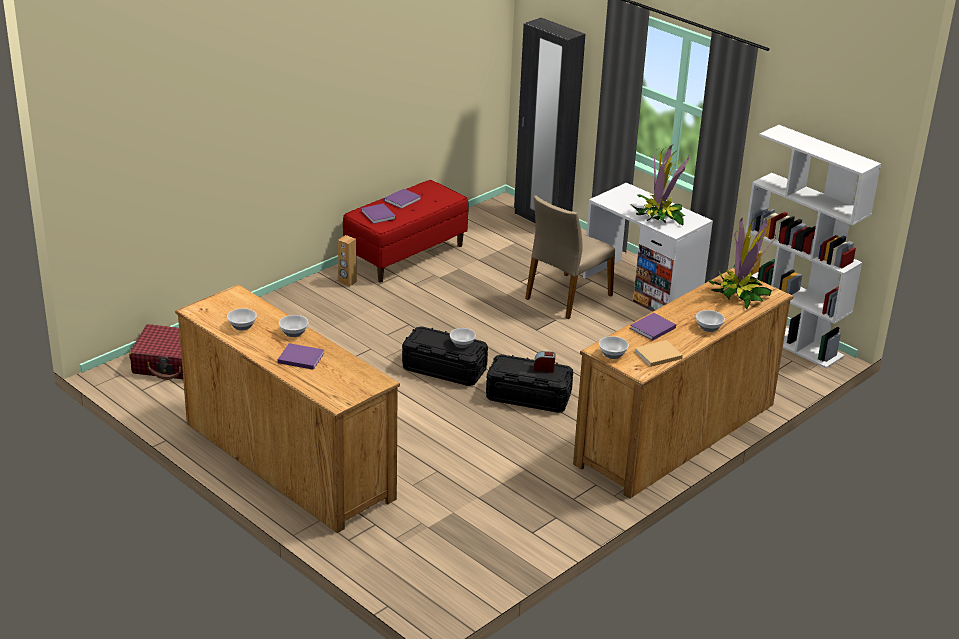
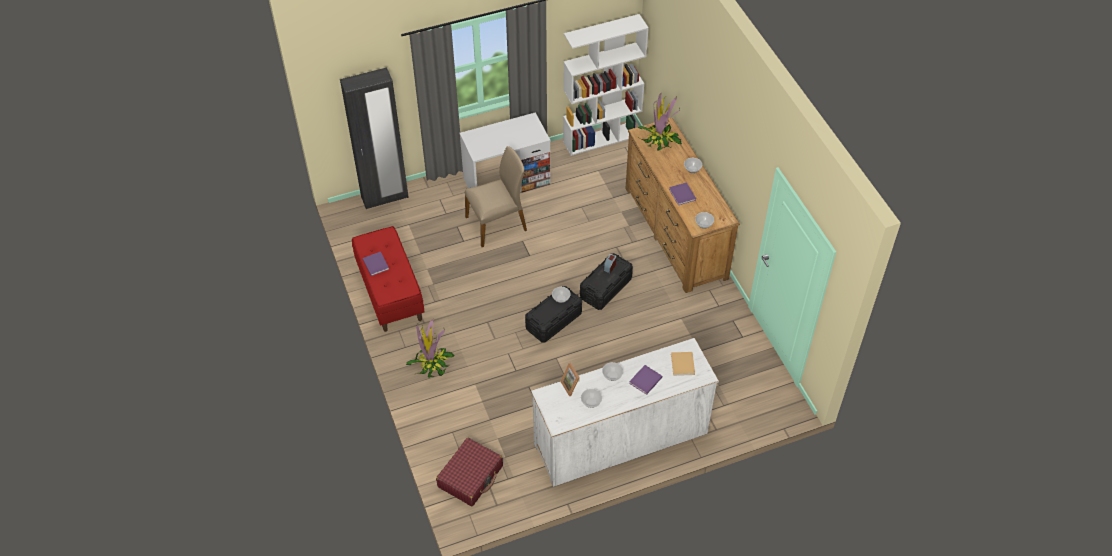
camera: 65 degrees left, 20 degrees up
(261, 308) = (572, 386): none -> picture frame
(288, 460) = (620, 438): brown dresser -> white dresser
(347, 282) = (410, 339): brown speaker -> none
(378, 215) = (392, 286): purple book -> none
(567, 297) = (497, 224): beige chair -> beige chair turned 90 degrees counterclockwise
(657, 355) = (712, 204): beige book -> beige book (682, 365)
(659, 216) = (516, 135): potted plant -> potted plant (432, 363)

